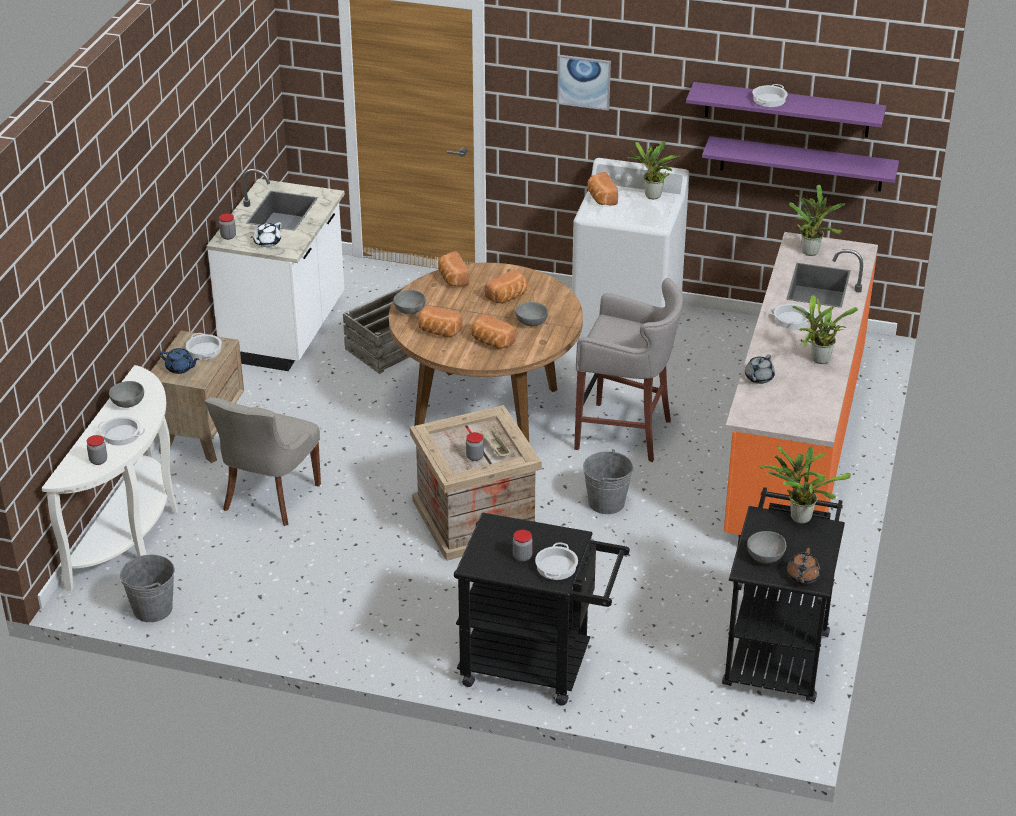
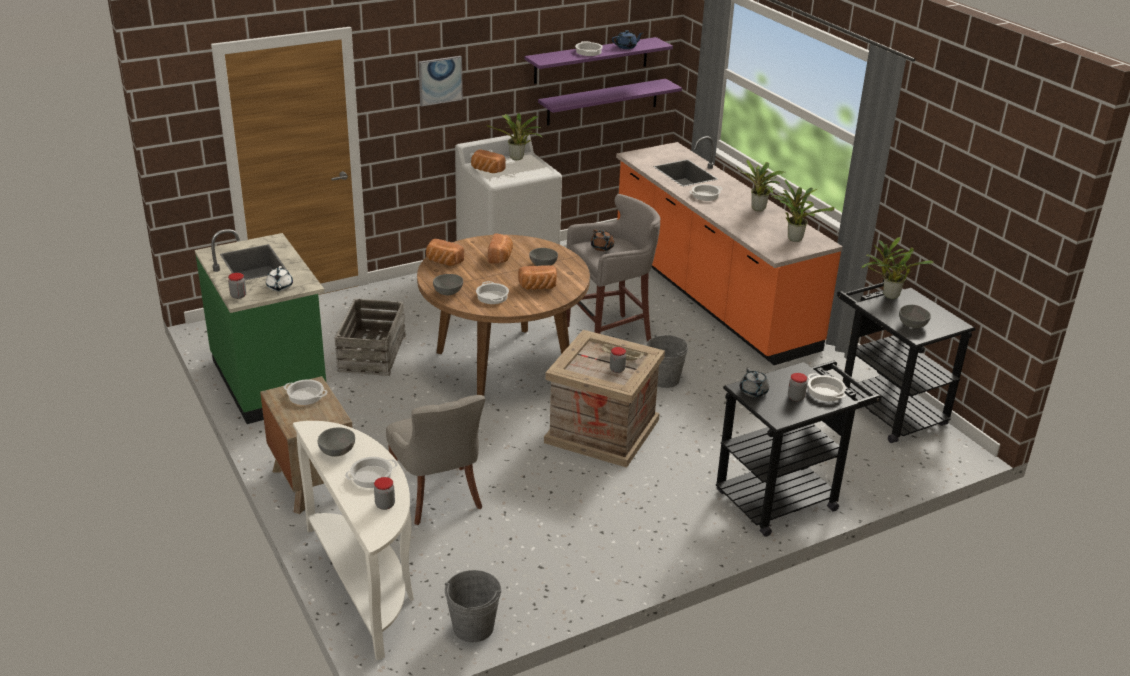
camera: 45 degrees left, 5 degrees down
(180, 368) = (306, 417): blue teapot -> blue teapot (626, 47)
(286, 331) = (271, 380): white counter -> green counter
(438, 332) = (492, 297): bread -> cooking pot
(758, 378) = (745, 232): grey teapot -> grey teapot (753, 392)
(802, 577) = (947, 325): brown teapot -> brown teapot (602, 248)
(811, 251) = (649, 157): potted plant -> potted plant (793, 238)

